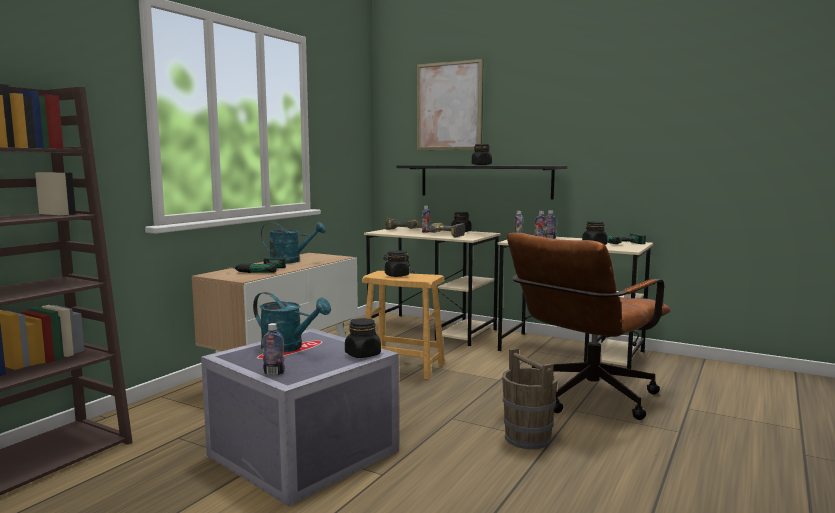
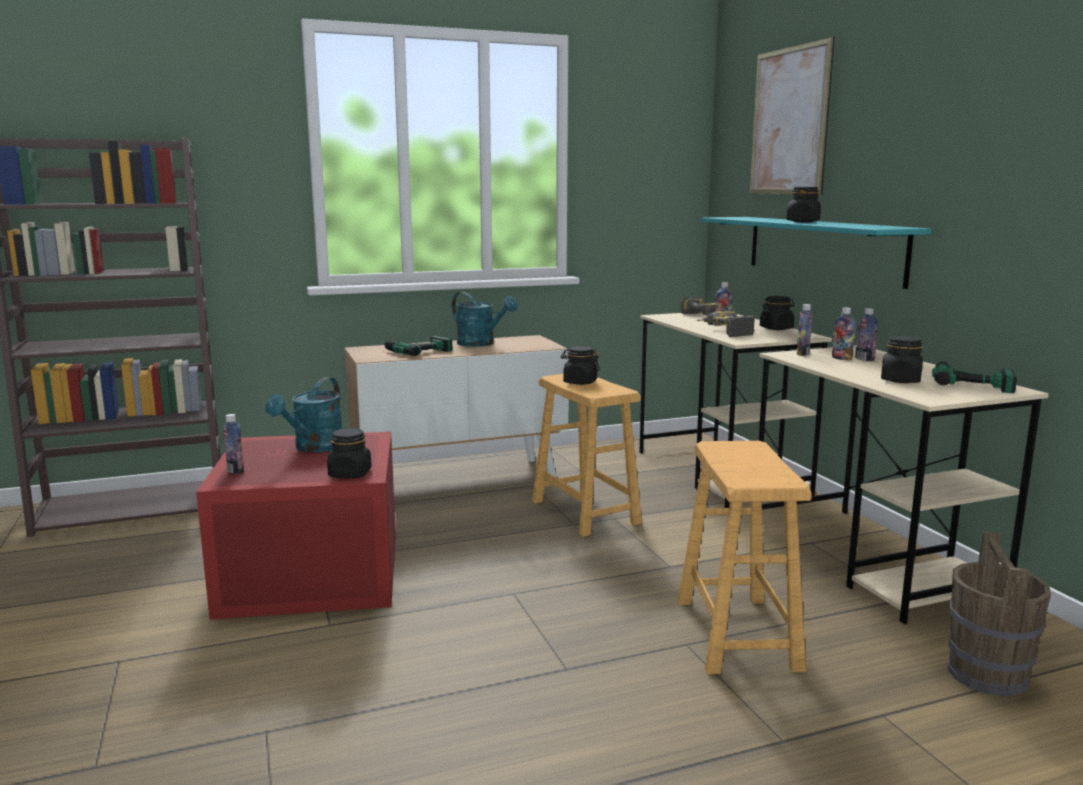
camera: 40 degrees right, 5 degrees up
(288, 348) = (314, 448): turquoise watering can -> turquoise watering can turned 45 degrees clockwise
(303, 454) = (309, 575): grey storage box -> red storage box
(484, 181) = (822, 248): black shelf -> turquoise shelf
(527, 438) = (548, 653): brown bucket -> brown bucket (987, 674)
(584, 399) = (736, 634): brown office chair -> brown stool

